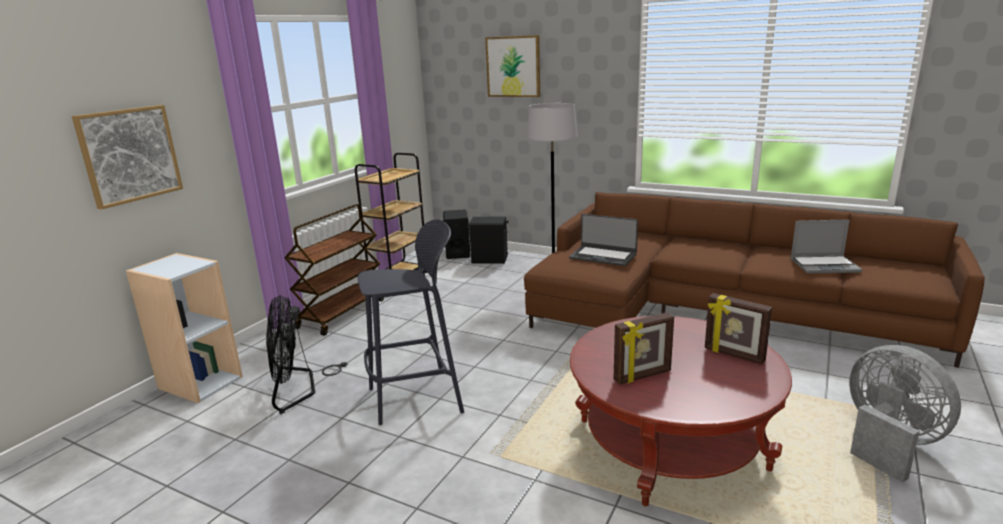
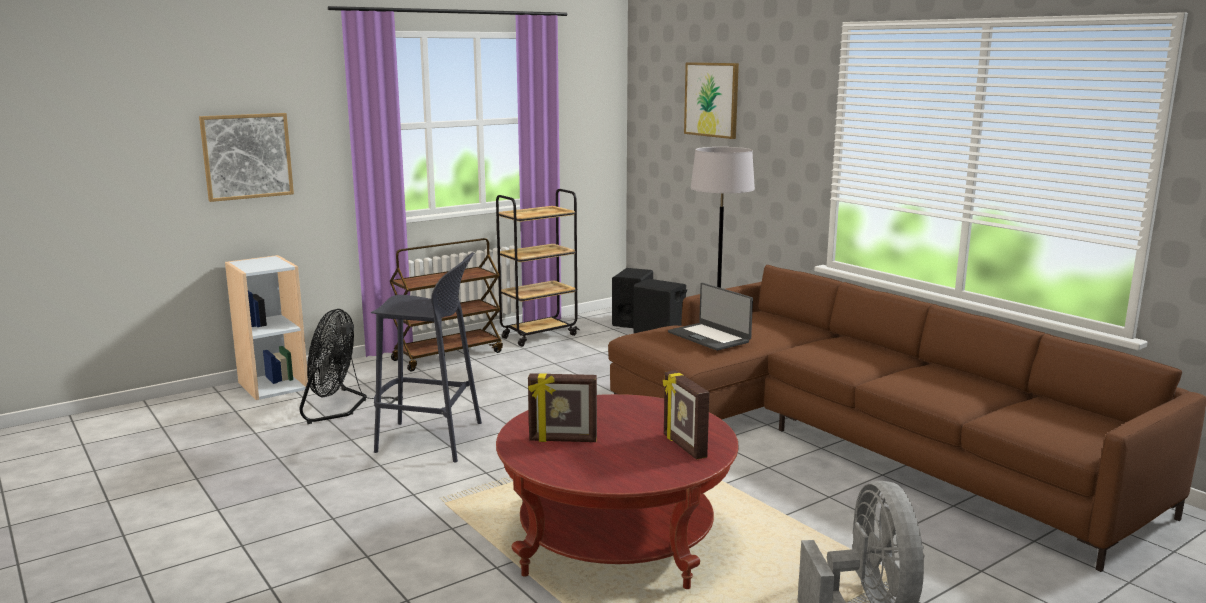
camera: 25 degrees right, 5 degrees down
(824, 265) = (971, 397): laptop -> none

